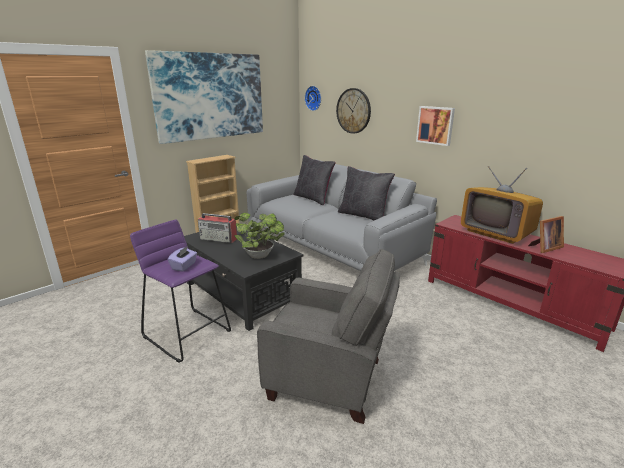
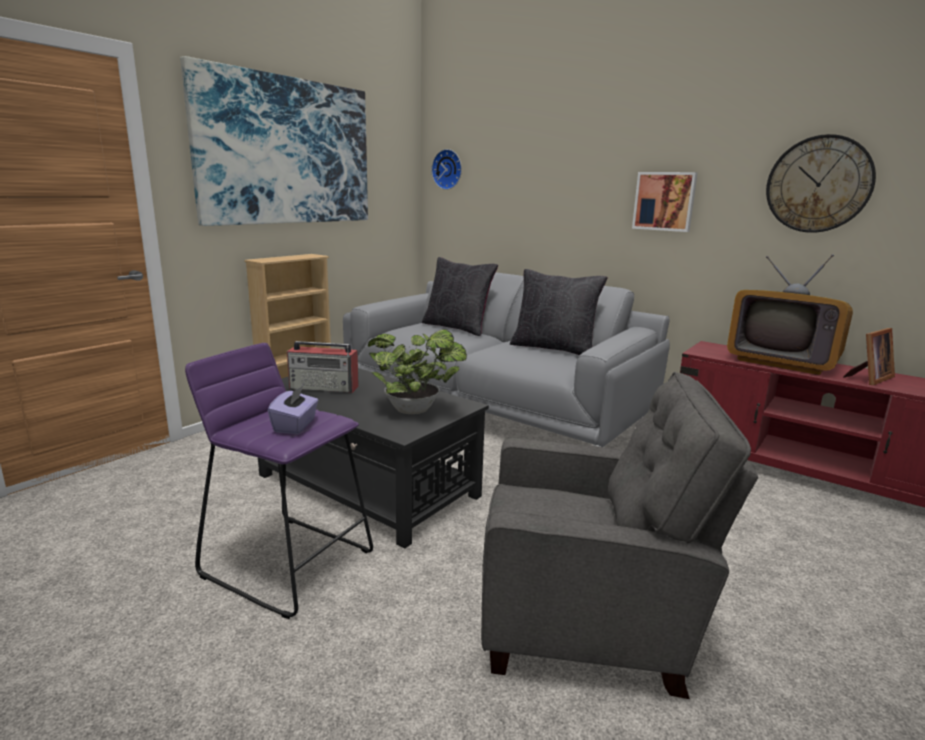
camera: 10 degrees left, 5 degrees down
(353, 111) = (519, 186): wall clock -> wall clock (818, 184)

